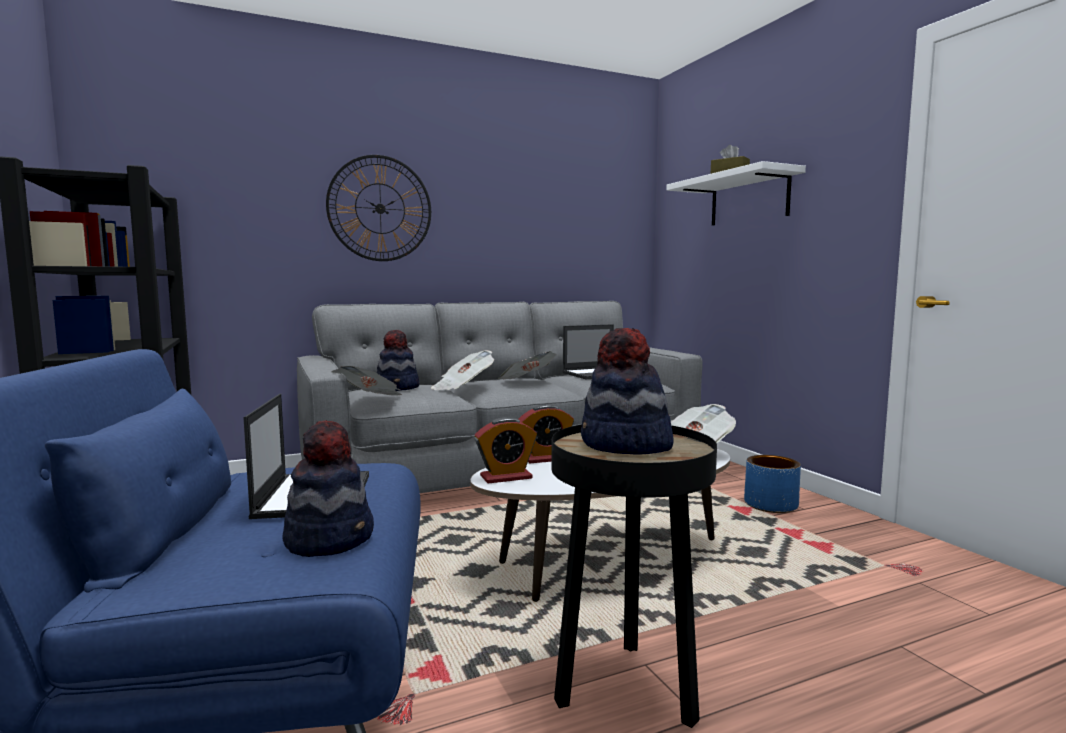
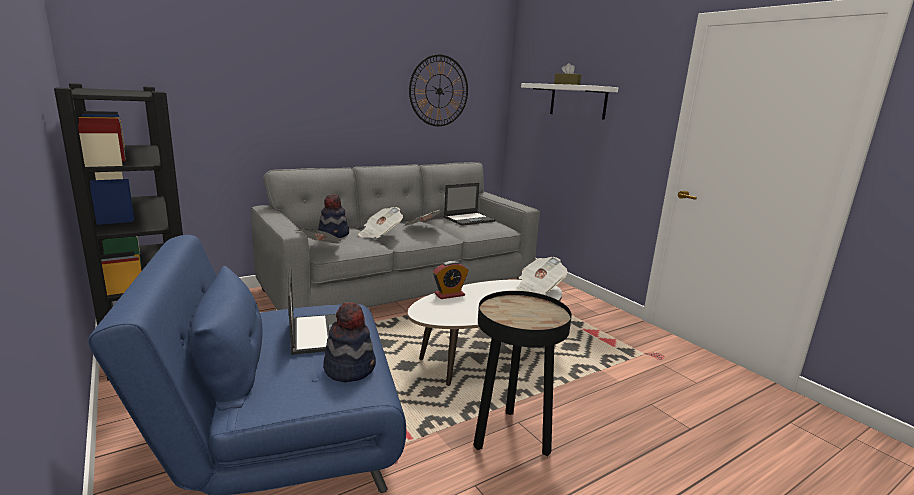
camera: 10 degrees left, 10 degrees up
(380, 208) = (310, 92): wall clock -> wall clock (439, 91)
(506, 477) = (430, 311): alarm clock -> none
(625, 445) = (520, 311): hat -> none
(771, 505) = (579, 312): blue planter -> none

